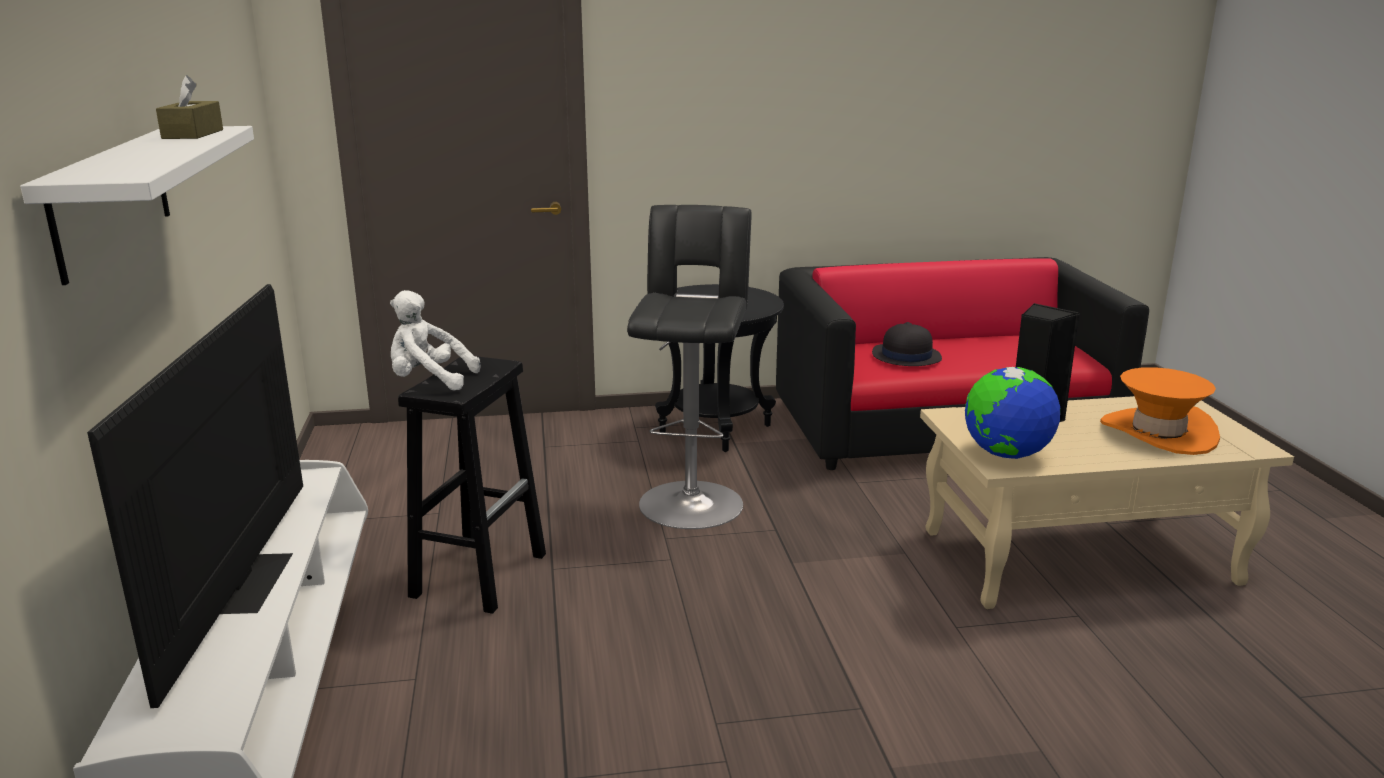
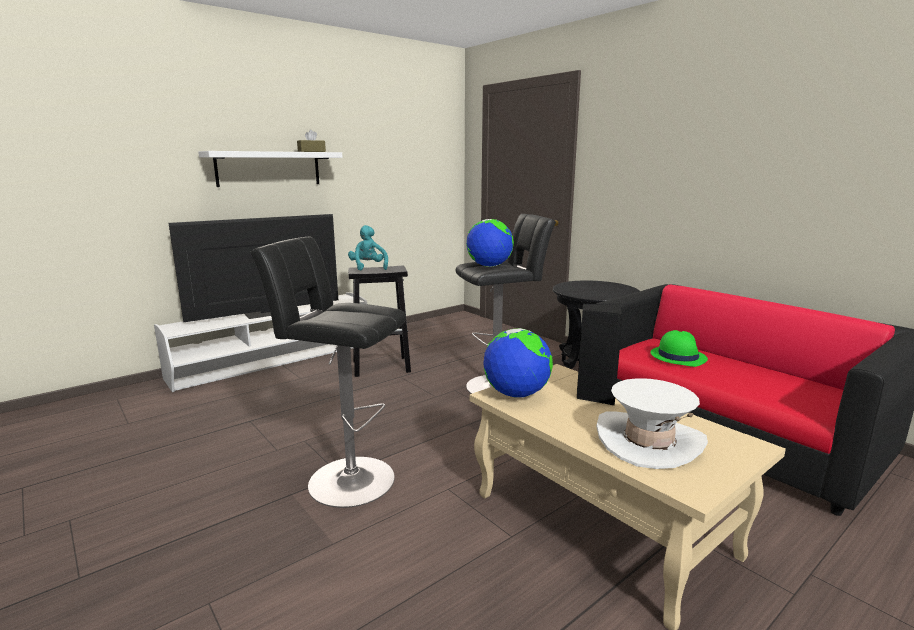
camera: 60 degrees right, 5 degrees down
(429, 381) = (368, 267): white plush toy -> turquoise plush toy
(686, 307) = (489, 266): none -> globe
(879, 705) = (345, 479): none -> black stool
(905, 356) = (677, 356): black hat -> green hat
(1158, 433) = (649, 441): orange hat -> white hat

